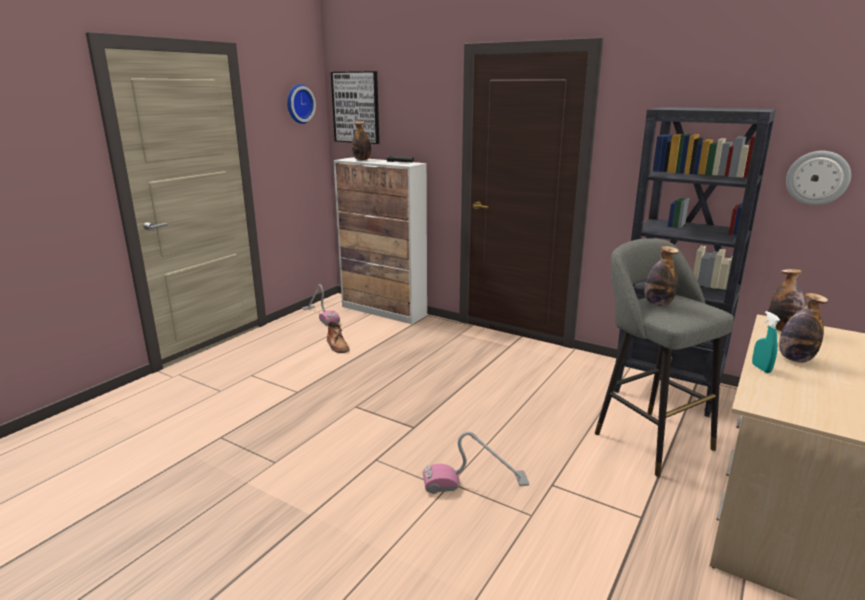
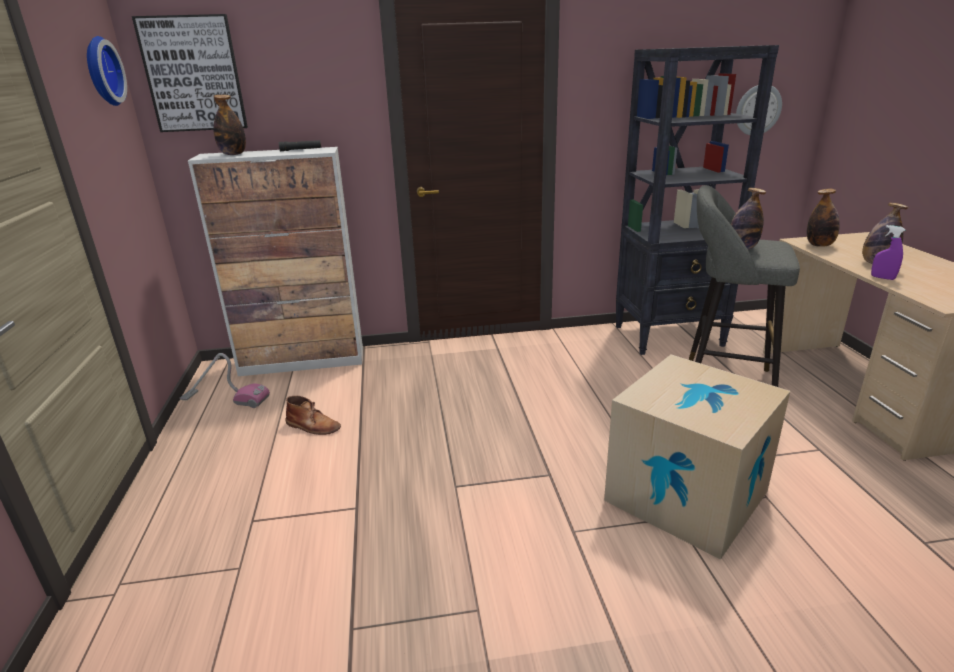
camera: 40 degrees left, 5 degrees up
(475, 482) = (686, 496): vacuum cleaner -> cardboard box
(761, 368) = (882, 278): turquoise spray bottle -> purple spray bottle

